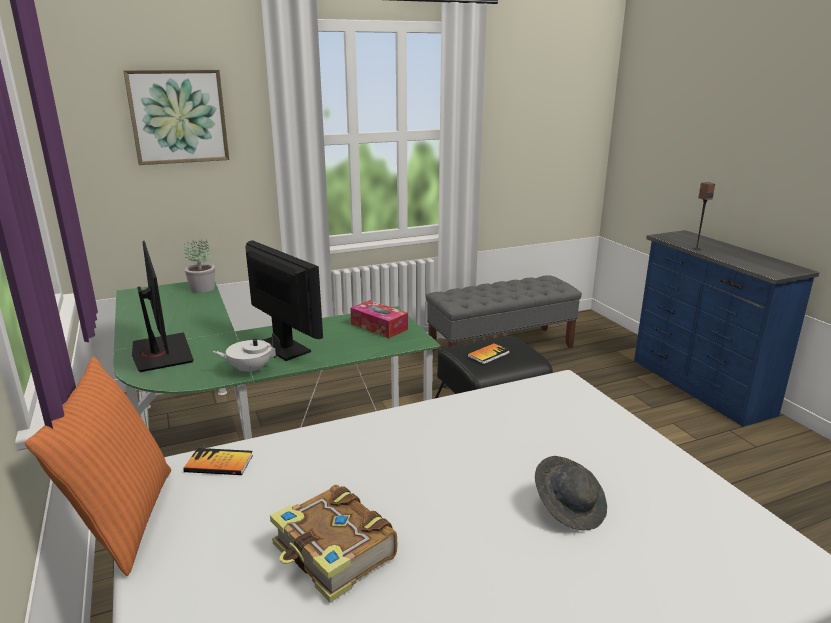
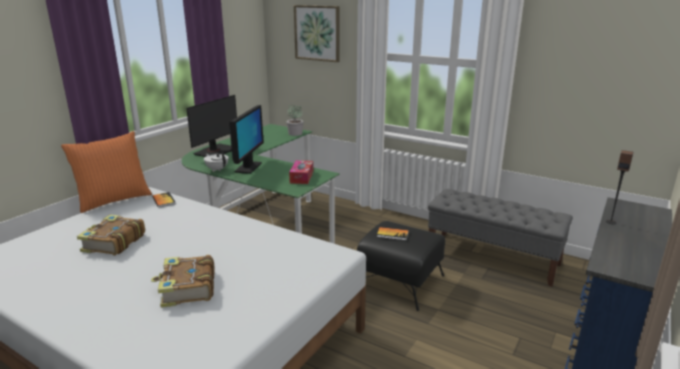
camera: 55 degrees right, 0 degrees up
(569, 507) = (187, 289): grey hat -> book

